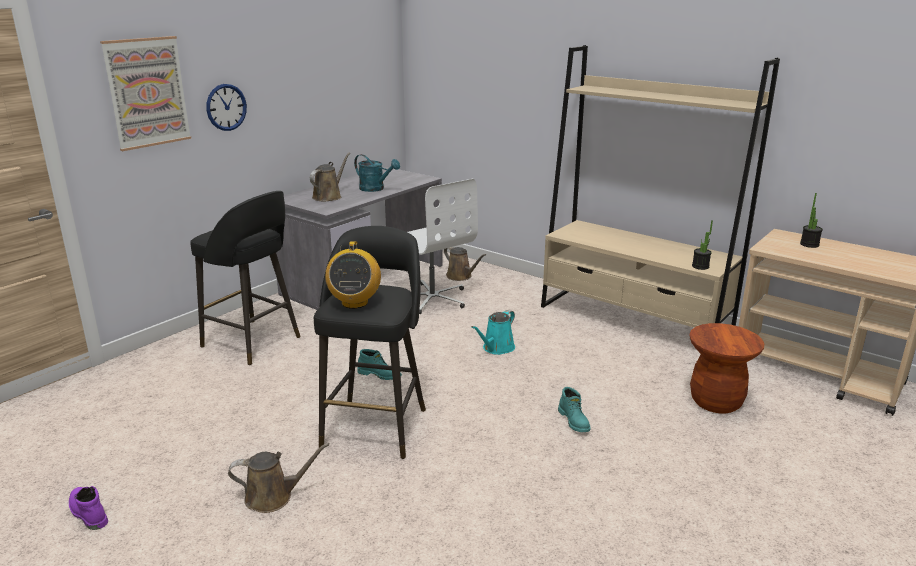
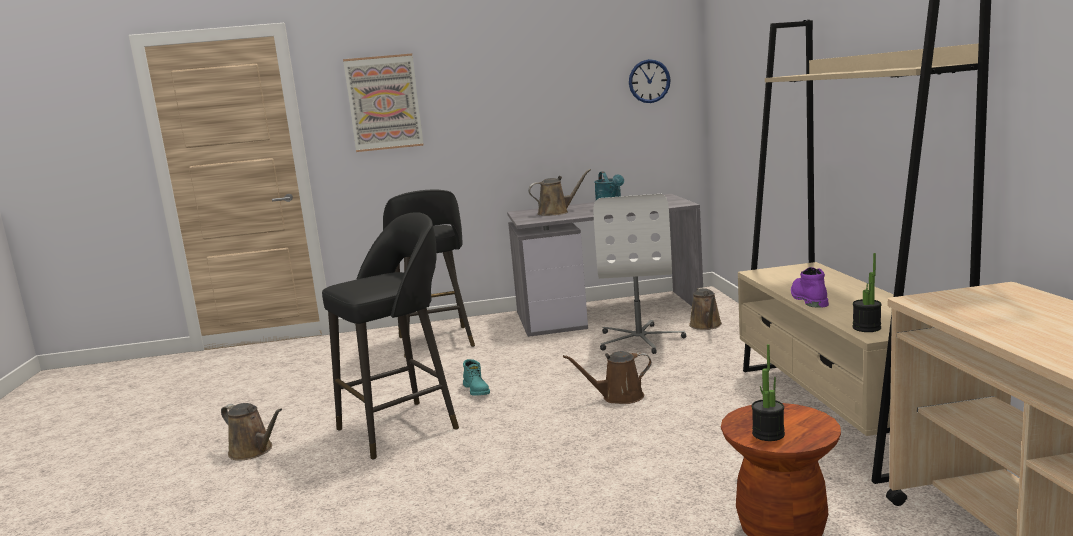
camera: 45 degrees right, 10 degrees down
(87, 513) = (165, 420): purple boot -> purple boot (808, 299)
(226, 107) = (464, 119): wall clock -> wall clock (649, 81)
(354, 303) = (358, 282): radio -> none
(496, 348) = (618, 397): turquoise watering can -> brown watering can
(574, 421) = (567, 486): turquoise boot -> none
(809, 244) = (1018, 306): potted plant -> potted plant (768, 434)

